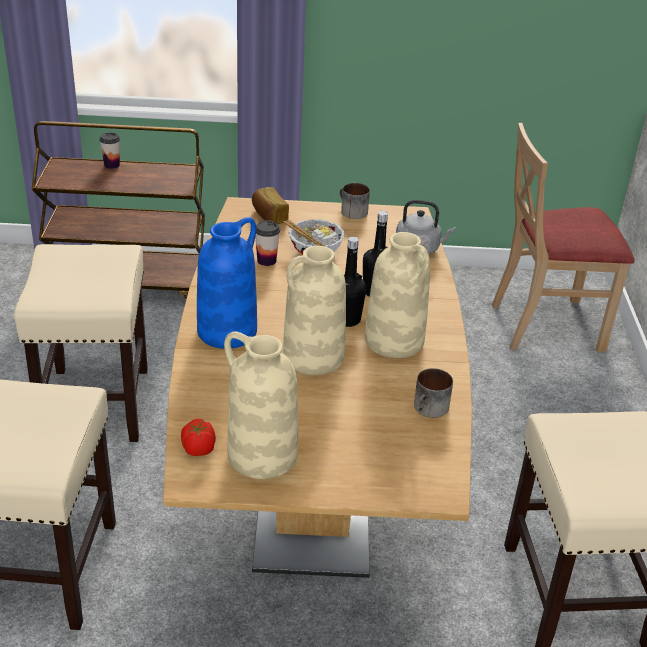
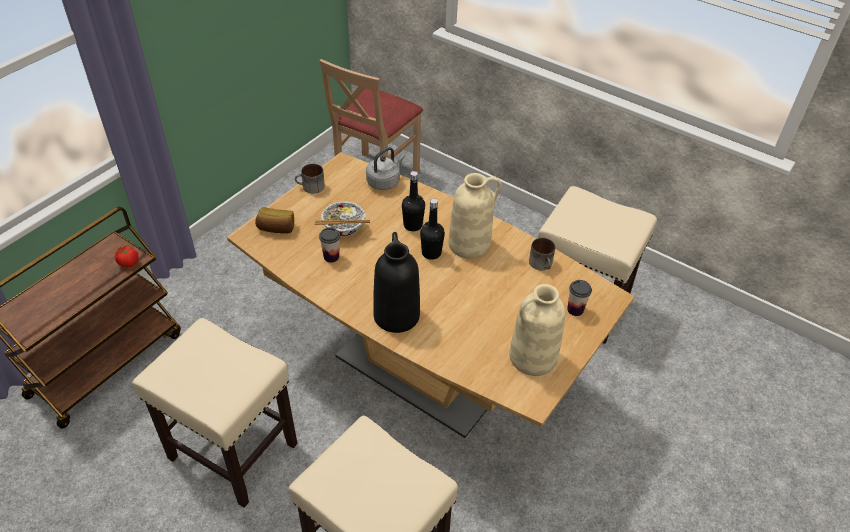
camera: 55 degrees left, 10 degrees up
(112, 165) = (50, 282): cup -> cup (575, 309)
(198, 449) = (507, 385): tomato -> tomato (129, 263)
(227, 331) = (396, 315): blue vase -> black vase
(313, 357) = (457, 288): beige vase -> none

